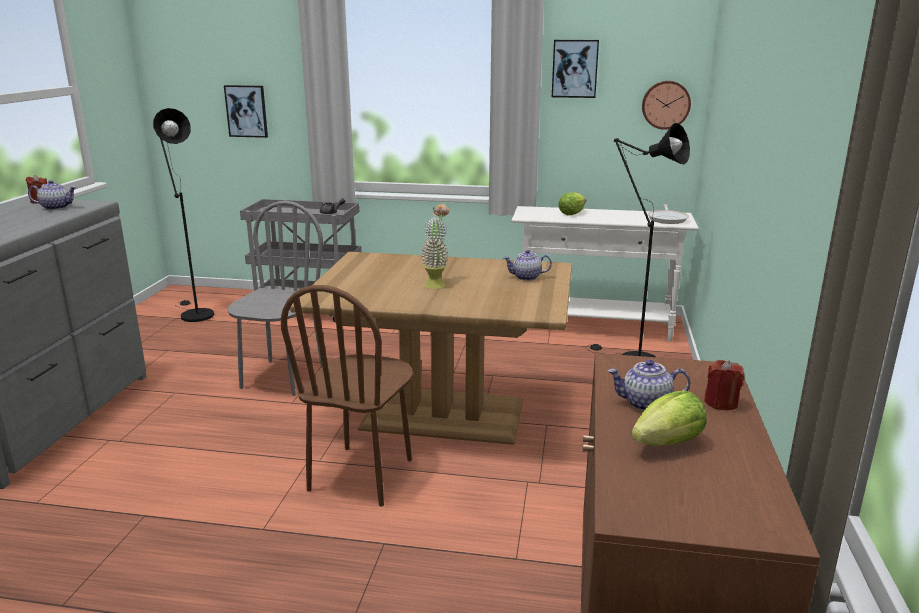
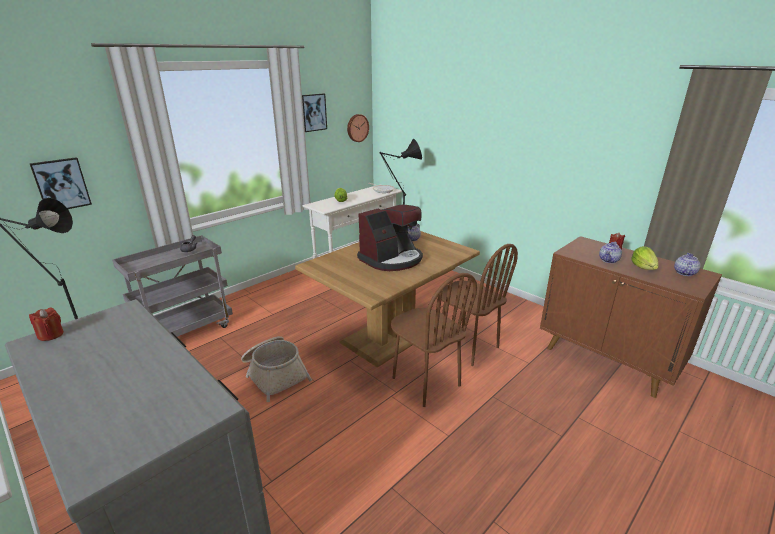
camera: 55 degrees left, 5 degrees up
(56, 207) = (101, 329): teapot -> teapot (684, 272)
(282, 377) = (274, 374): grey chair -> basket
(436, 283) = (392, 259): potted plant -> coffee machine
(490, 483) = (467, 346): none -> brown chair

